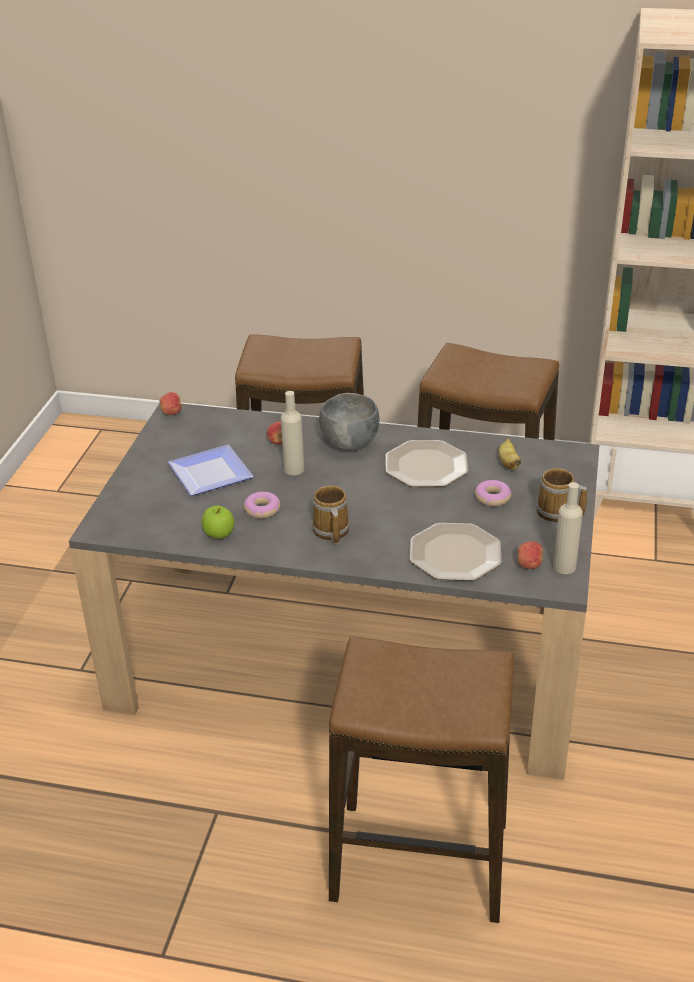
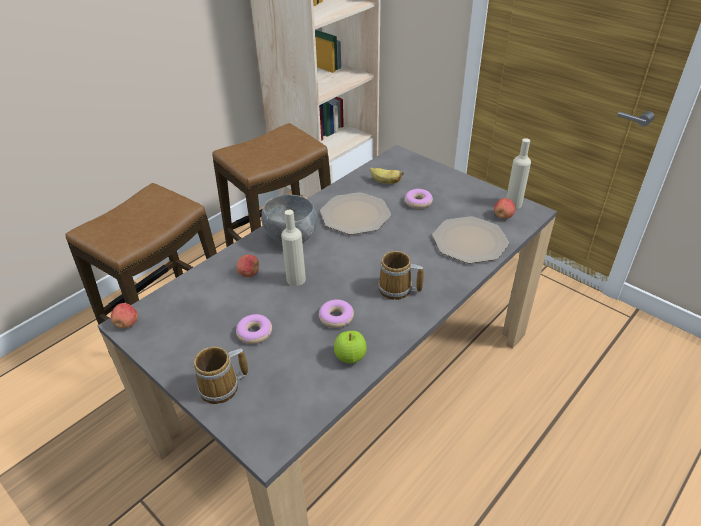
camera: 60 degrees left, 5 degrees up
(209, 475) = (254, 333): plate -> donut
(419, 862) = (562, 437): stool -> none
(557, 513) = (455, 185): mug -> mug (222, 387)

